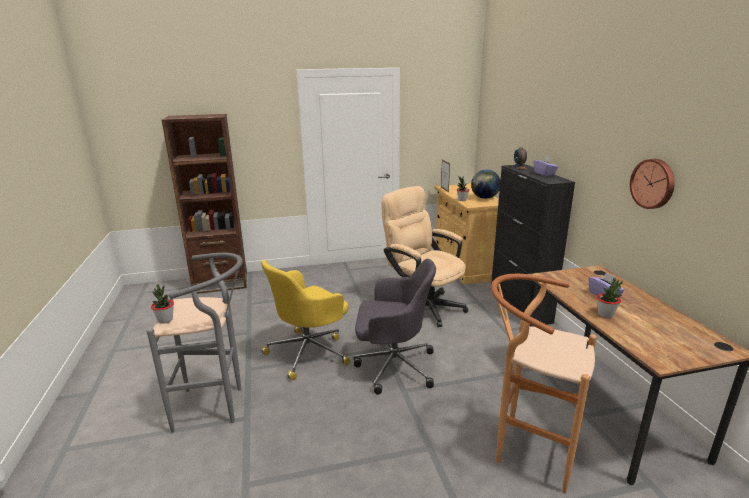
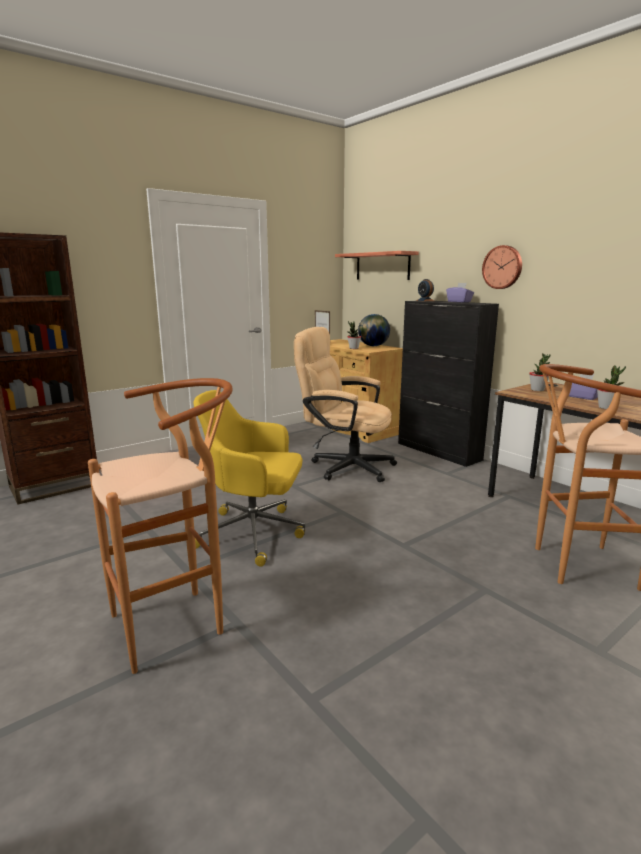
camera: 25 degrees left, 5 degrees down
(165, 320) = (114, 486): potted plant -> potted plant (537, 390)
(216, 406) = (178, 622): grey stool -> brown stool
(309, 352) = (254, 533): yellow office chair -> yellow office chair turned 75 degrees clockwise
(393, 366) = (368, 525): grey office chair -> none
(502, 125) = (382, 266): none -> shelf
(653, 183) = (601, 284): wall clock -> wall clock (503, 267)

